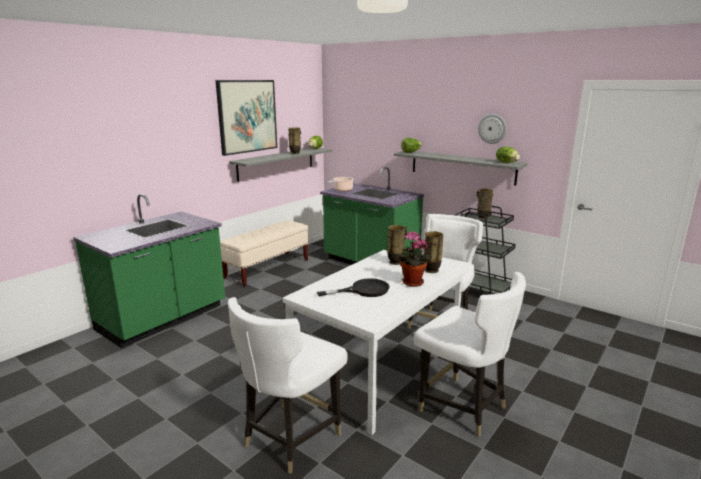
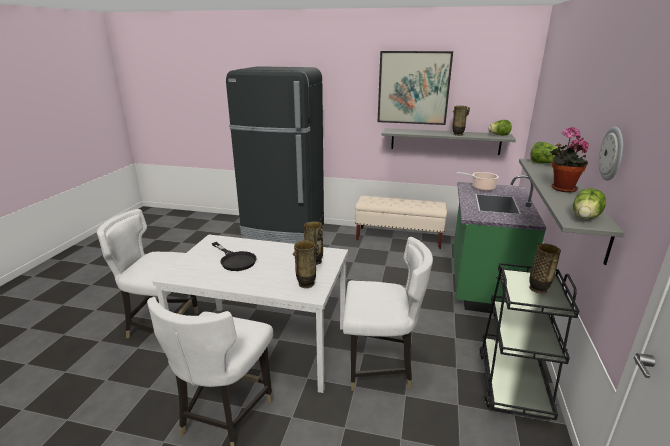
camera: 65 degrees right, 5 degrees up
(163, 318) = (284, 231): green counter -> black fridge
(411, 283) = (264, 279): potted plant -> potted plant (561, 188)

